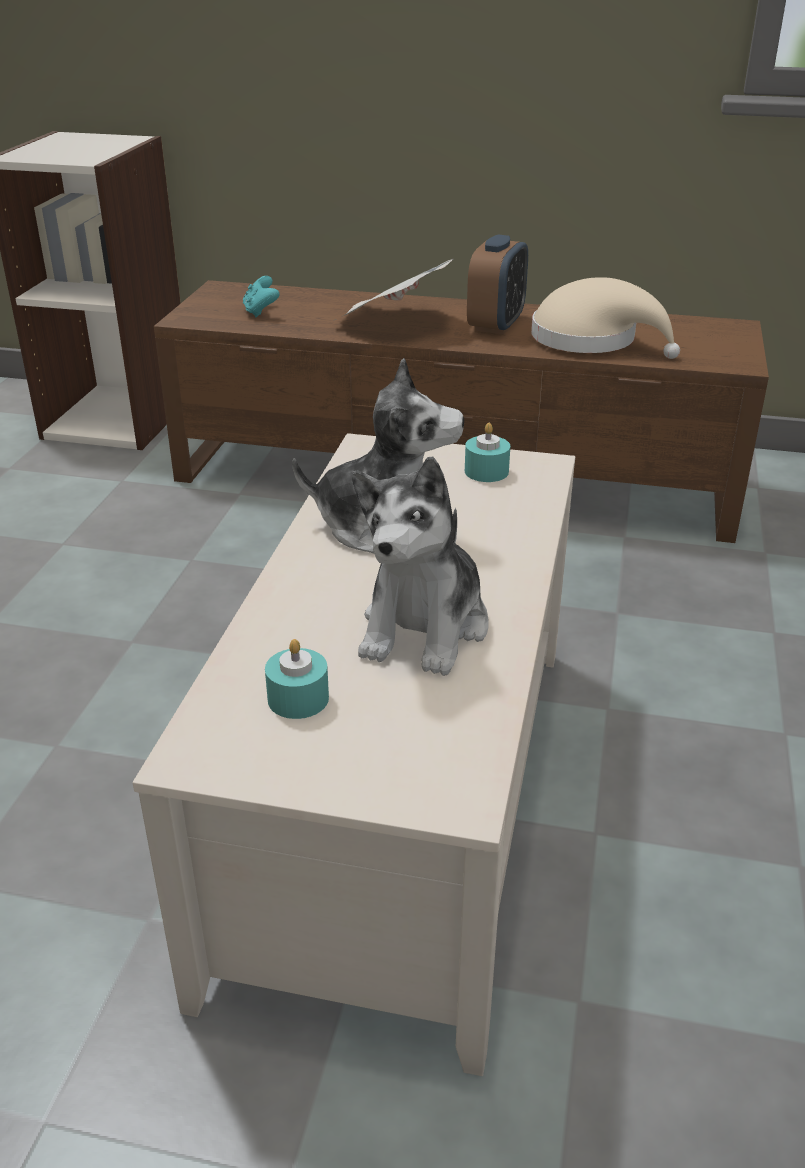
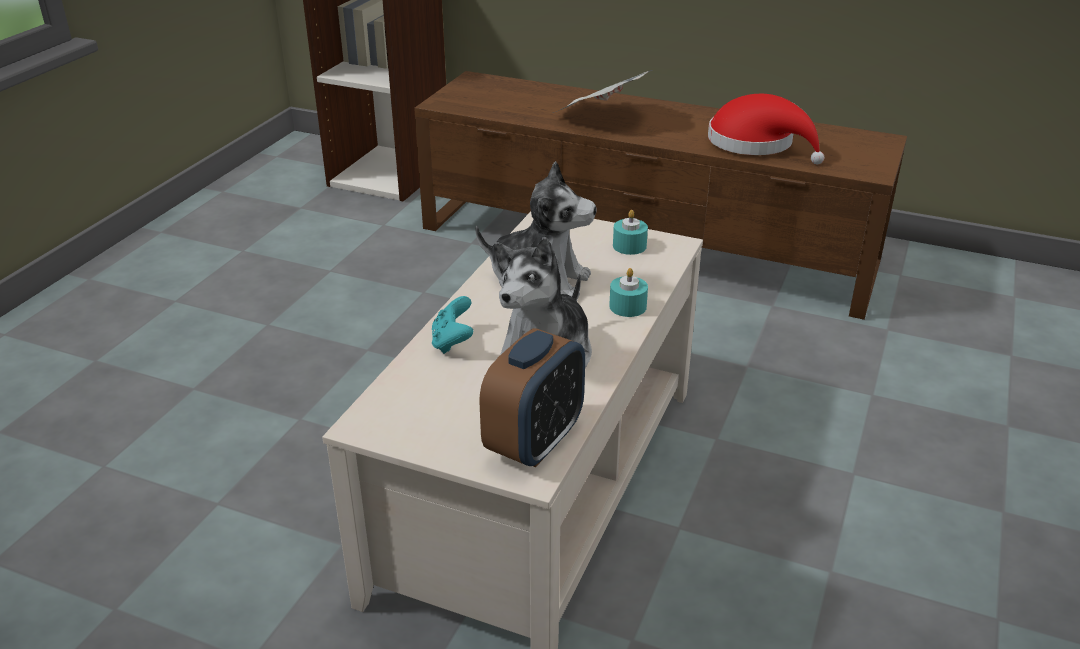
camera: 10 degrees right, 0 degrees up
(261, 312) = (499, 101): turquoise game controller -> turquoise game controller (452, 342)
(298, 698) = (443, 395): turquoise candle -> turquoise candle (627, 306)
(496, 325) = (683, 125): alarm clock -> alarm clock (534, 442)
(592, 340) = (757, 144): beige hat -> red hat

